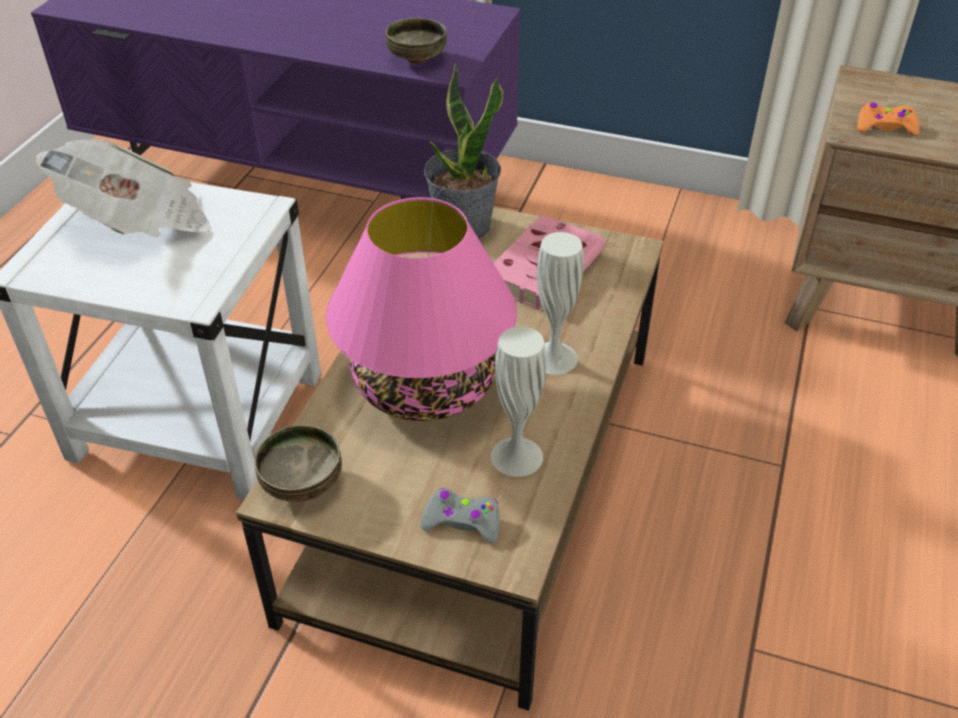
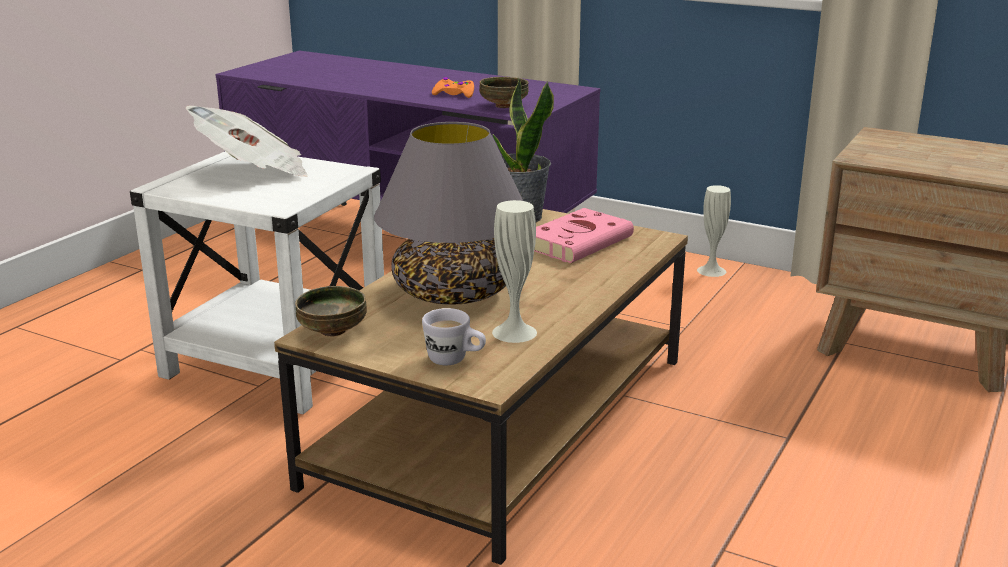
camera: 10 degrees right, 20 degrees down
(426, 384) = (454, 292): pink table lamp -> grey table lamp
(462, 522) = (455, 360): grey game controller -> white mug
(553, 357) = (567, 286): white vase -> white vase (711, 271)
(885, 127) = (888, 156): orange game controller -> orange game controller (454, 94)

